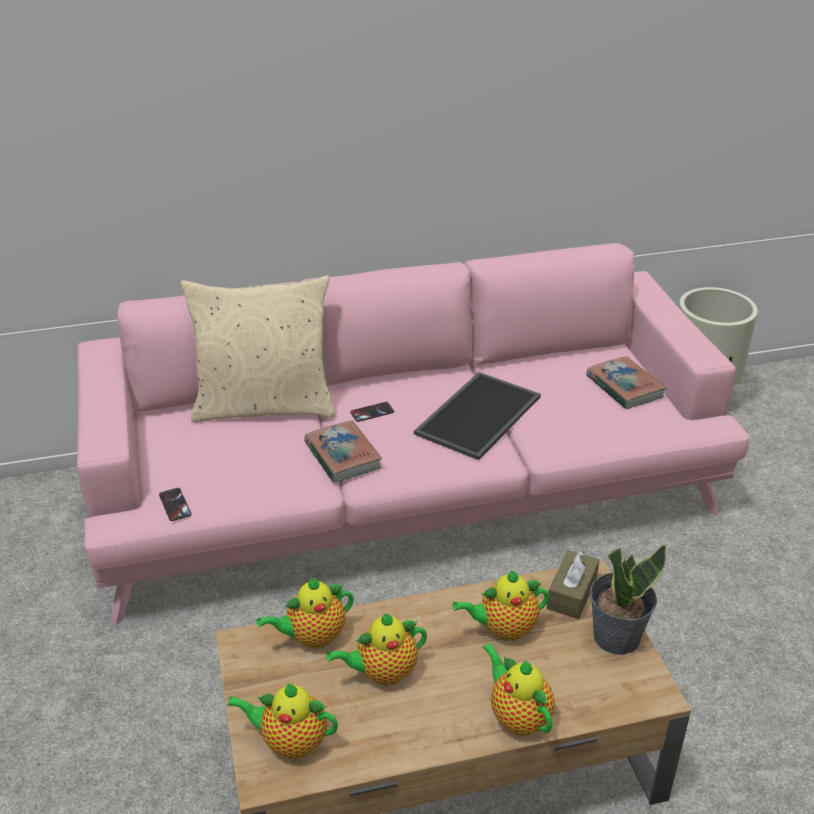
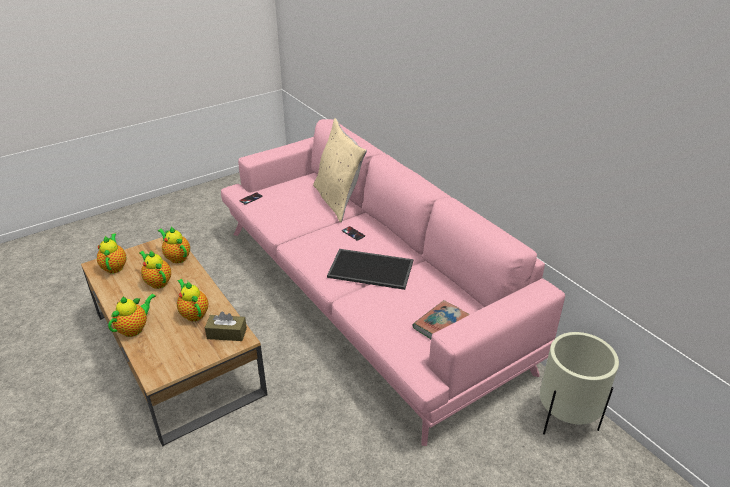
camera: 70 degrees right, 0 degrees up
(342, 456) = (308, 233): book -> none
(615, 636) = (196, 355): potted plant -> none

